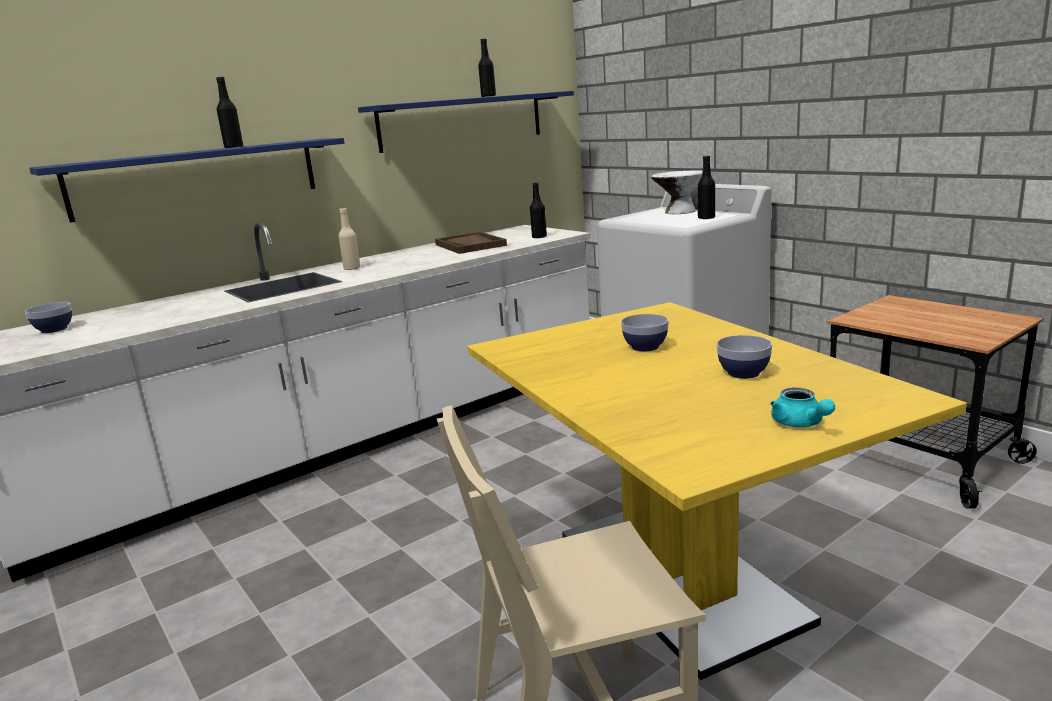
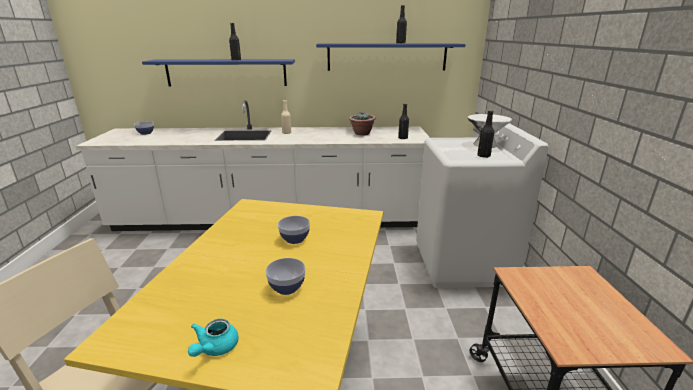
camera: 35 degrees right, 5 degrees up
(470, 245) = (362, 133): brown tray -> potted plant

